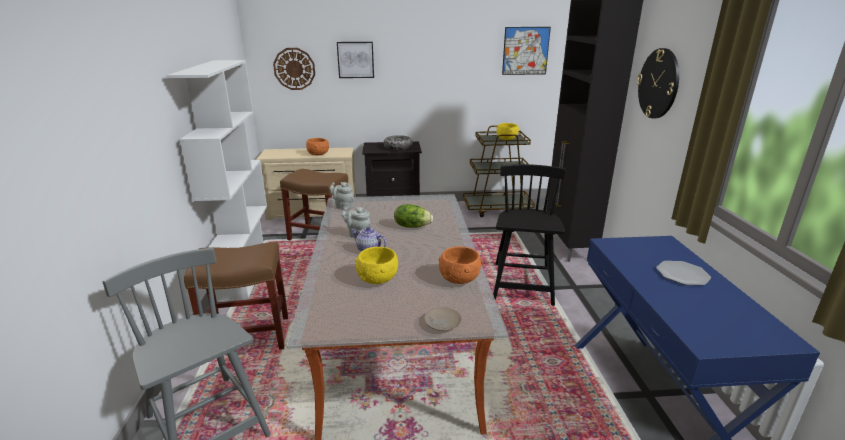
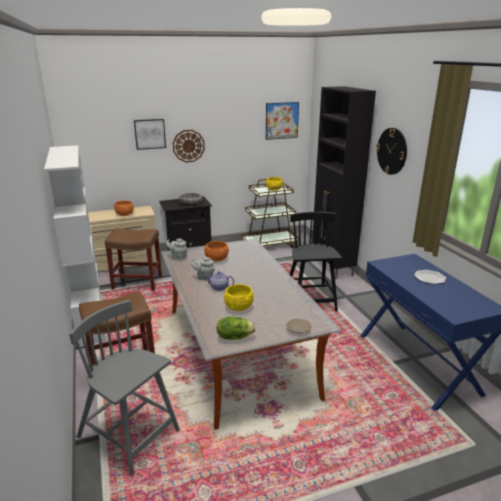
camera: 15 degrees left, 0 degrees up
(294, 69) = (97, 144): wall clock -> wall clock (188, 146)
(412, 226) = (240, 266): lettuce -> lettuce (234, 337)
(460, 278) = (294, 299): orange bowl -> orange bowl (217, 259)

